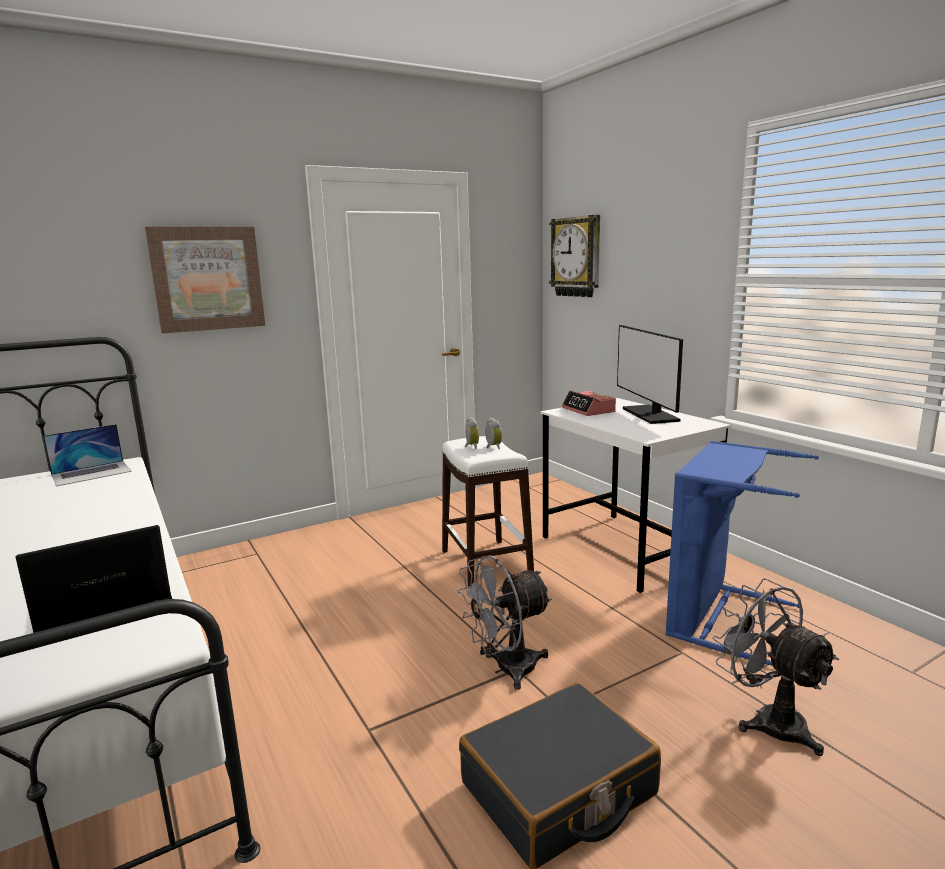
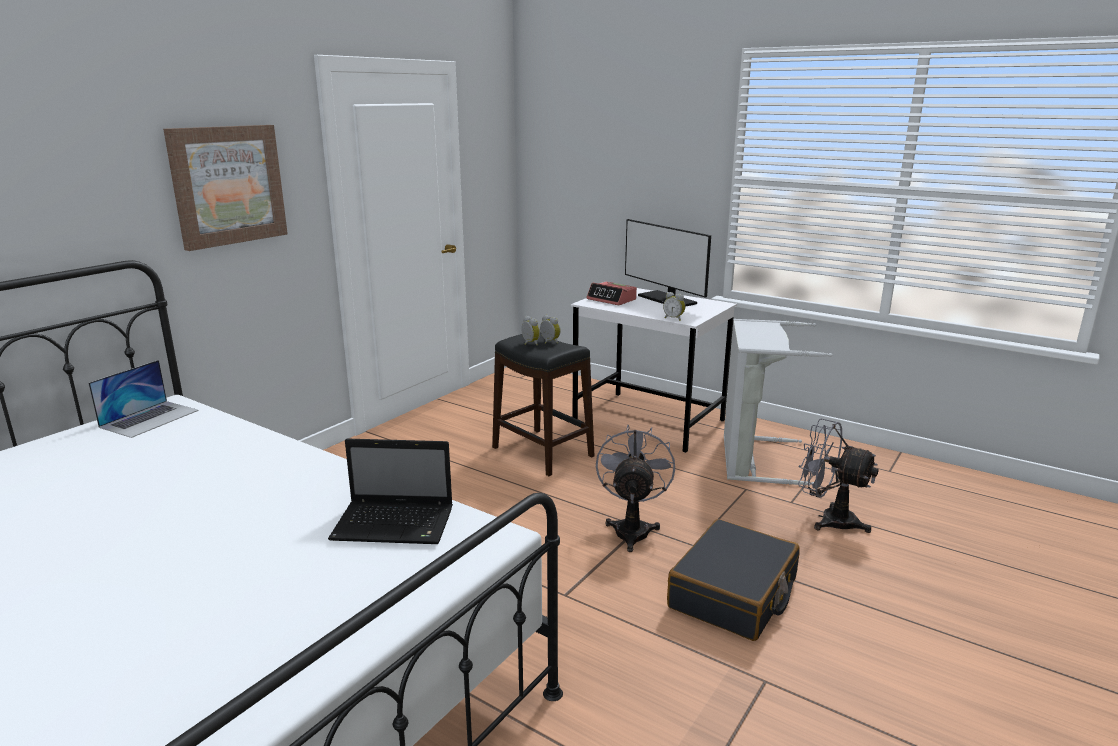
camera: 25 degrees left, 5 degrees up
(101, 606) = (396, 524): laptop -> laptop turned 120 degrees counterclockwise
(485, 564) = (542, 452): white stool -> black stool
(506, 669) = (632, 528): grey fan -> grey fan turned 150 degrees clockwise
(577, 257) = (560, 149): wall clock -> none
(632, 434) = (674, 319): none -> alarm clock
(717, 617) = (752, 459): blue laundry basket -> grey laundry basket

